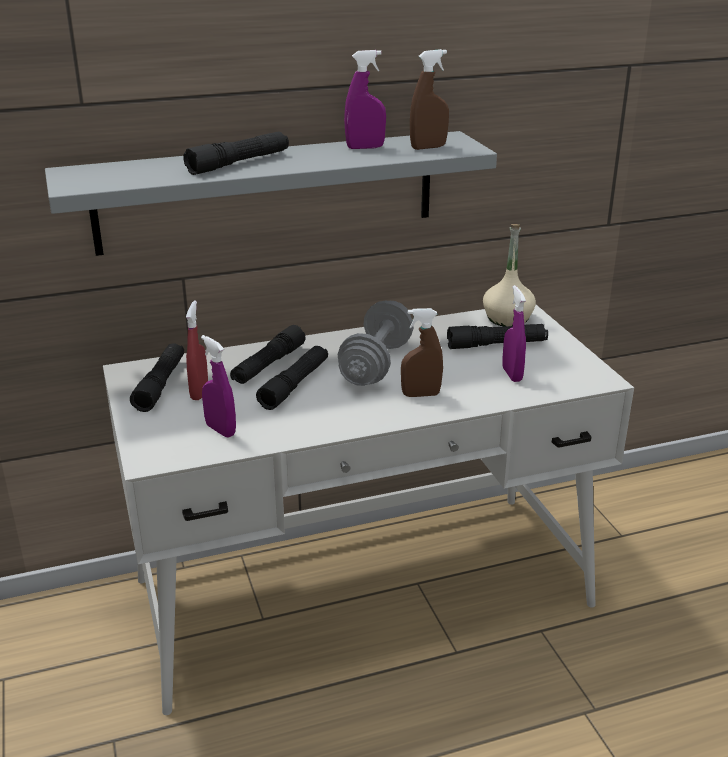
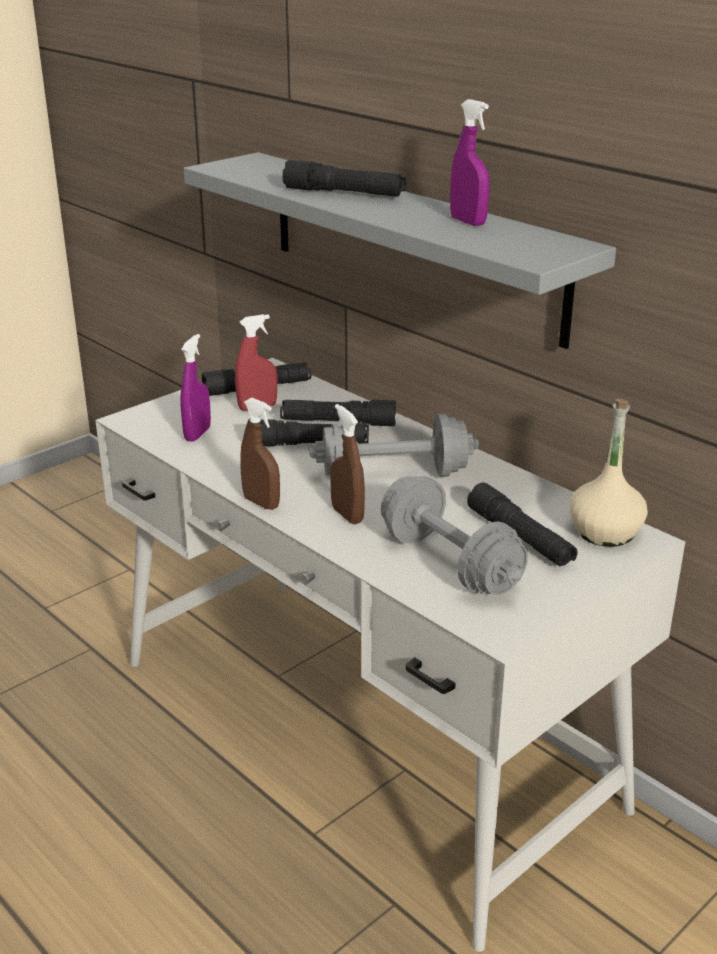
camera: 65 degrees right, 0 degrees up
(428, 147) = (511, 243): brown spray bottle -> brown spray bottle (261, 503)
(512, 374) = (449, 563): purple spray bottle -> grey dumbbell

